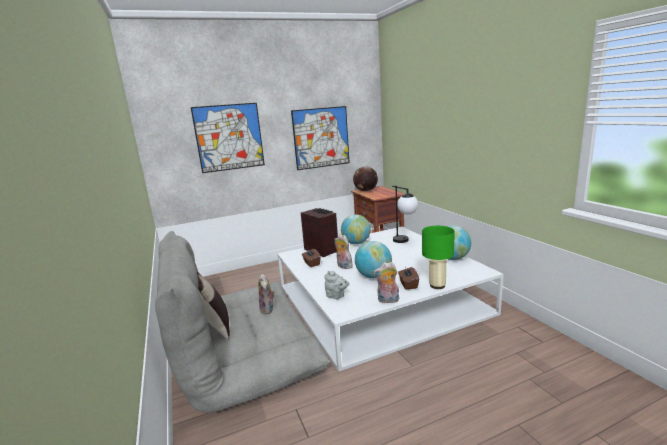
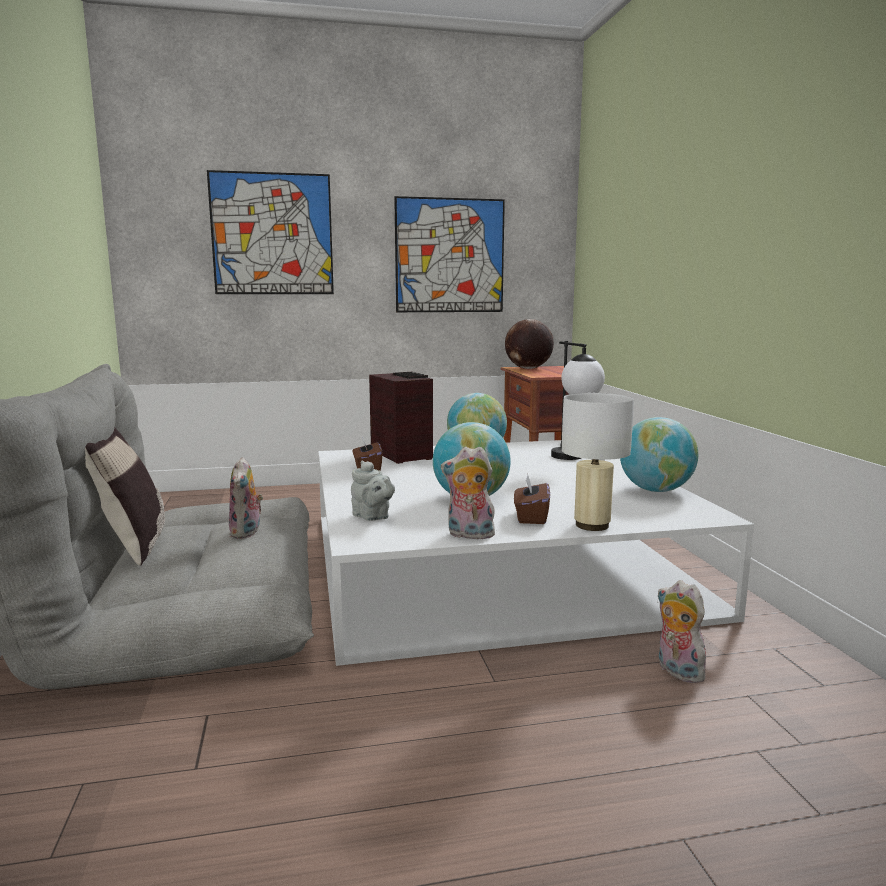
camera: 10 degrees right, 5 degrees down
(343, 266) = (423, 479): plush toy -> plush toy (676, 671)
(438, 285) = (593, 525): green table lamp -> white table lamp

